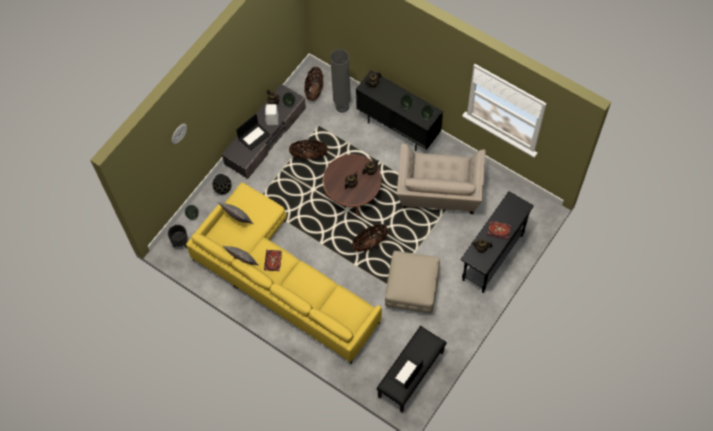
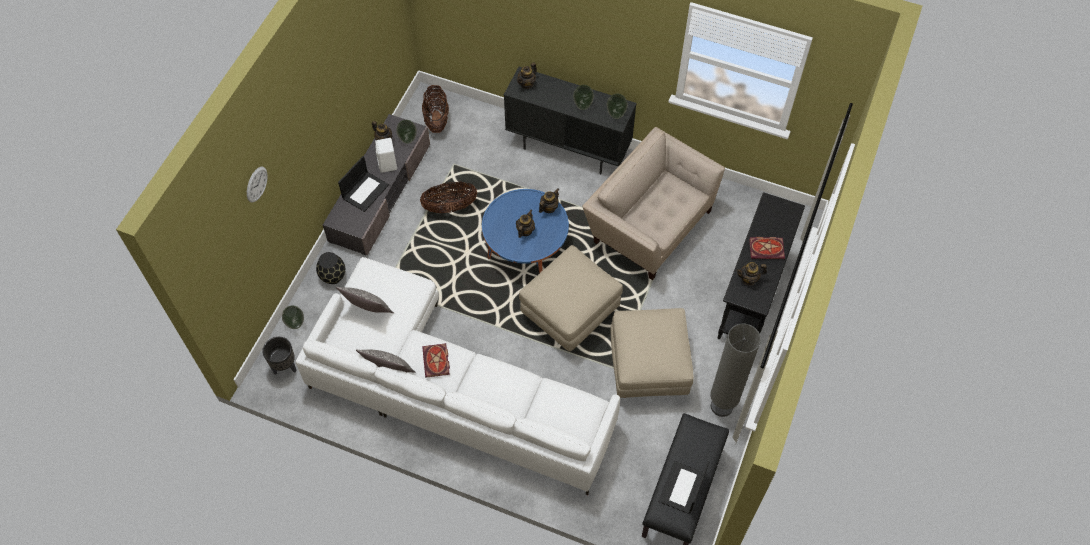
camera: 15 degrees left, 5 degrees down
(281, 278) = (449, 389): yellow sofa -> white sofa
(342, 106) = (481, 134): grey floor lamp -> grey floor lamp (721, 406)
(352, 191) = (525, 245): brown coffee table -> blue coffee table
(370, 243) = (570, 312): basket -> beige ottoman
(438, 192) = (649, 224): beige armchair -> beige armchair turned 135 degrees clockwise

